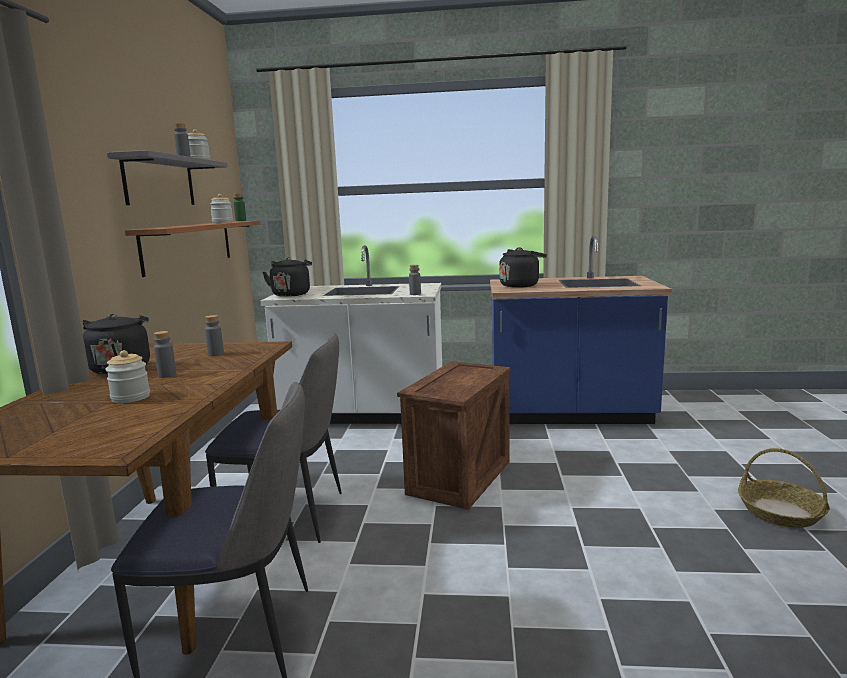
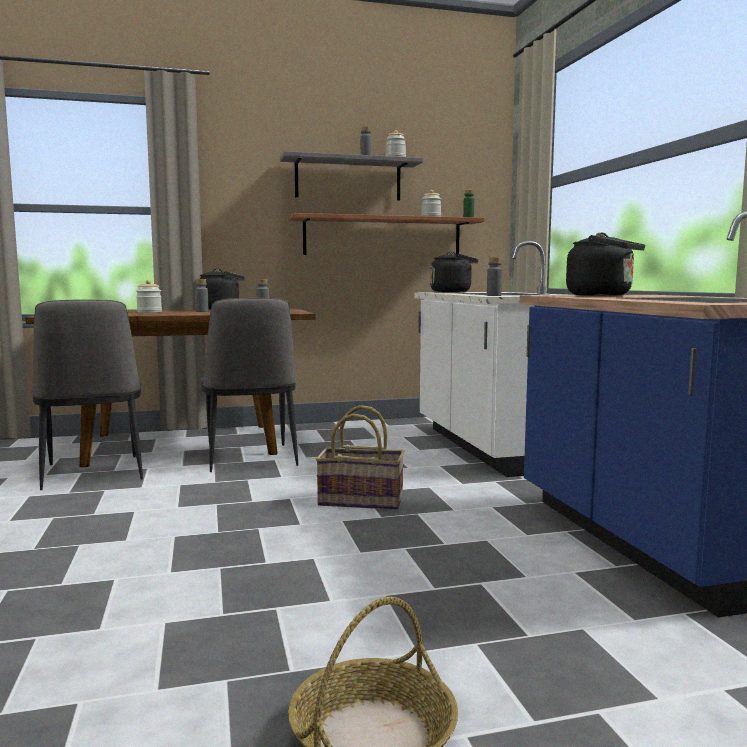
camera: 70 degrees right, 5 degrees down
(459, 477) = (361, 500): crate -> basket

